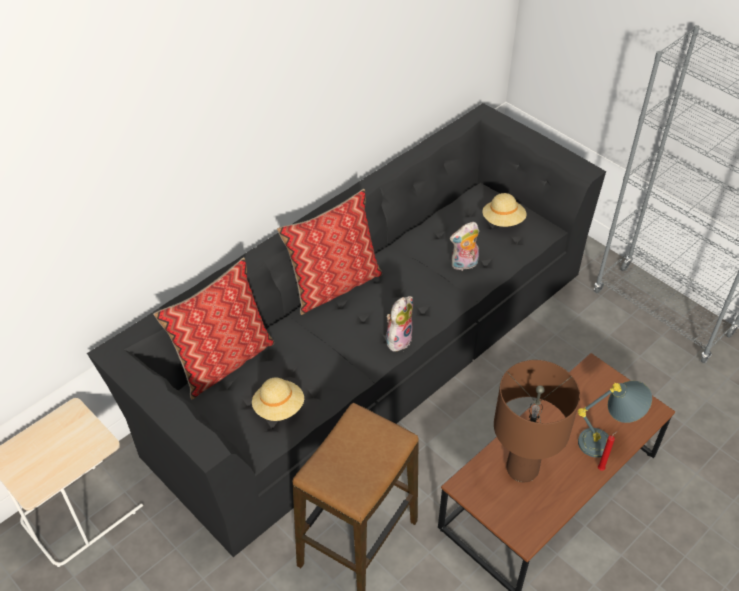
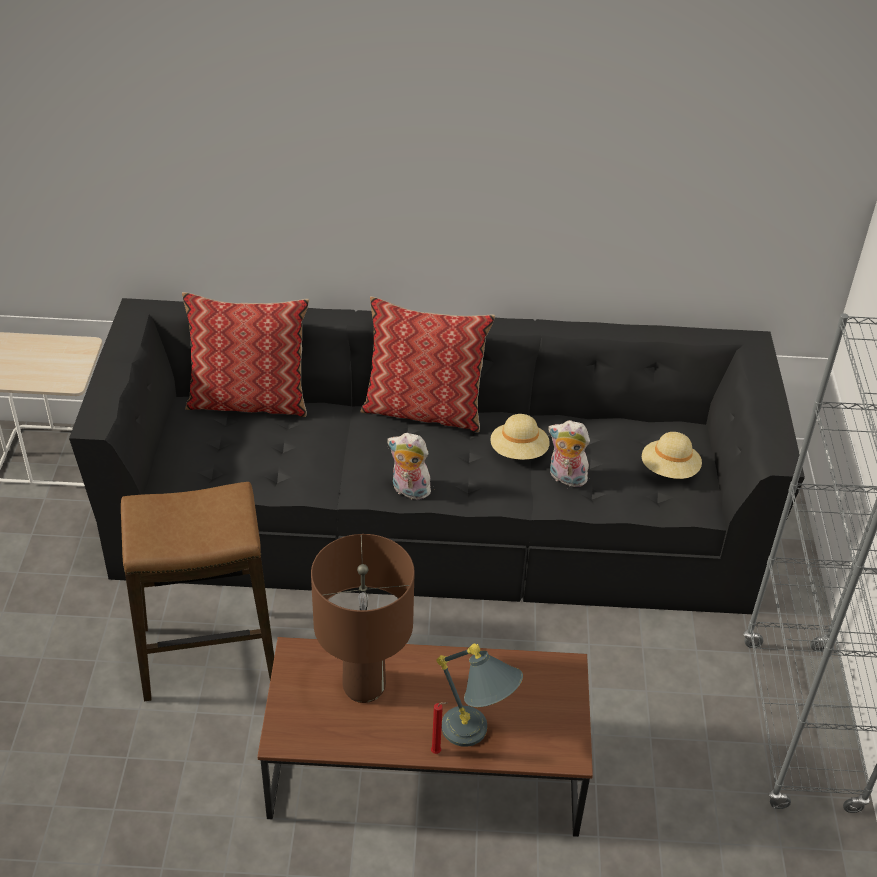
camera: 45 degrees right, 5 degrees down
(279, 407) = (233, 464): beige hat -> beige hat (519, 452)
(398, 339) = (409, 491): plush toy -> plush toy turned 150 degrees counterclockwise

